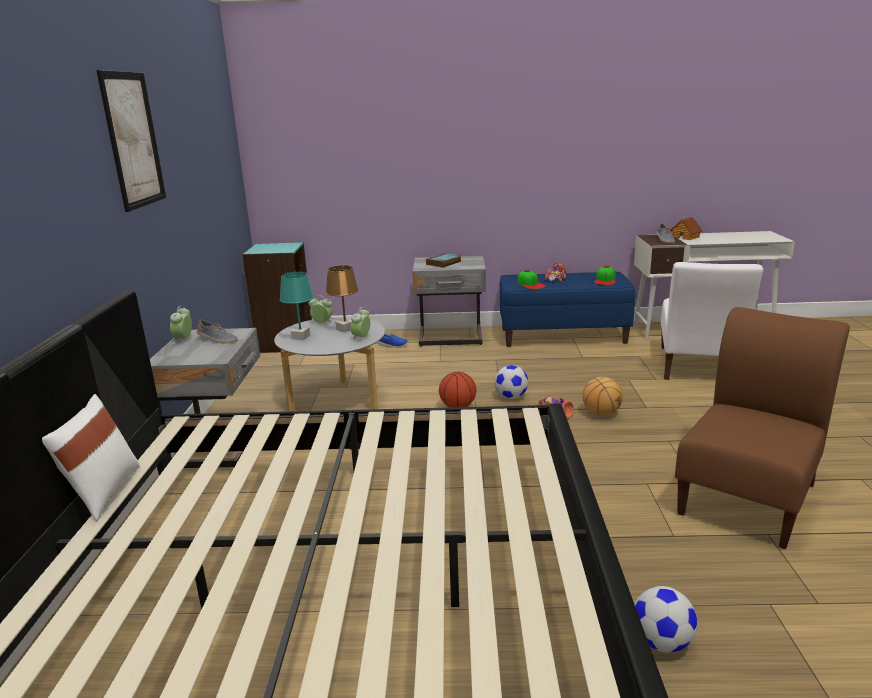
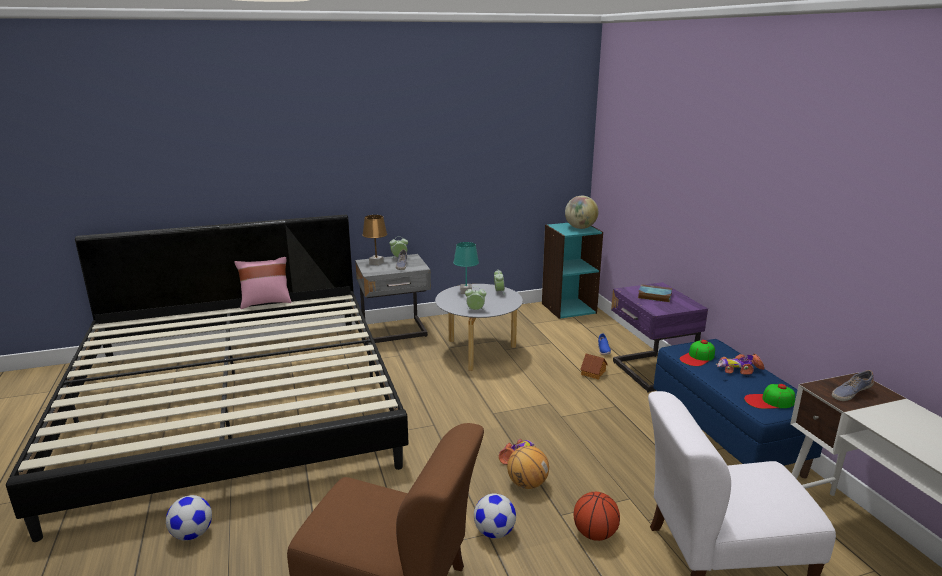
camera: 70 degrees right, 0 degrees up
(102, 492) = (266, 302): white pillow -> pink pillow
(133, 140) = (399, 130): picture -> none
(278, 246) = (580, 228): none -> globe
(345, 329) = (491, 301): brown table lamp -> brown table lamp (376, 263)
(451, 338) = (649, 373): grey nightstand -> purple nightstand
(457, 407) = (496, 403): basketball -> basketball (594, 534)
(511, 397) = (533, 427): football -> football (494, 532)
(685, 237) = (896, 410): toy house -> toy house (593, 373)

